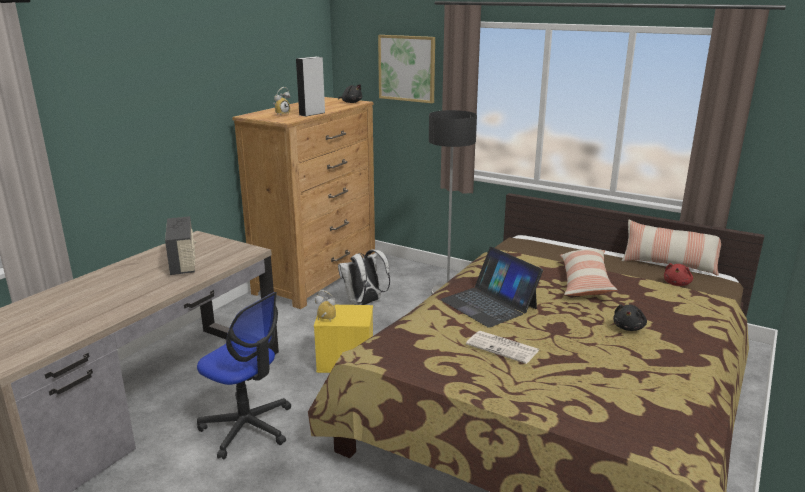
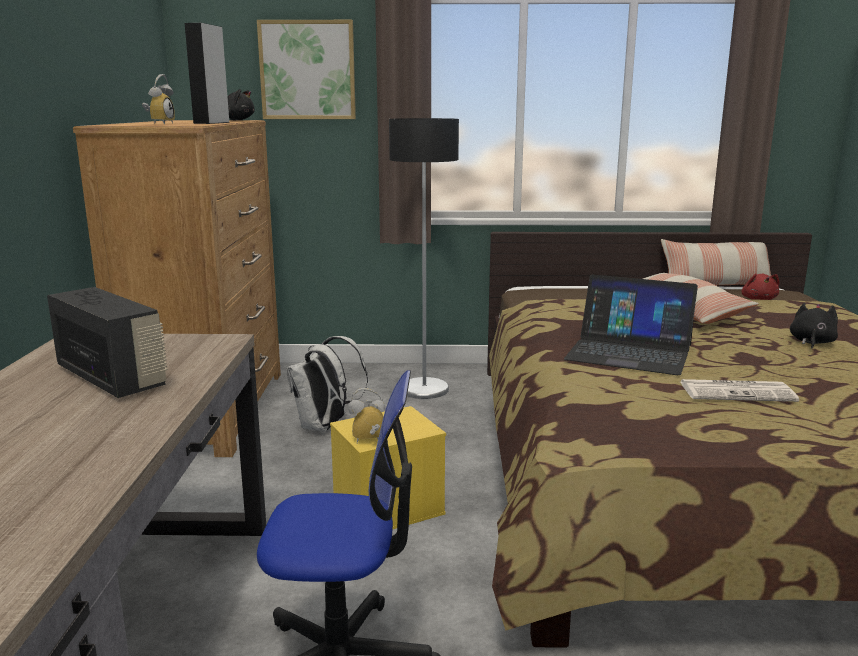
camera: 30 degrees left, 5 degrees down
(628, 327) = (811, 342): black plush toy -> black plush toy turned 150 degrees counterclockwise

